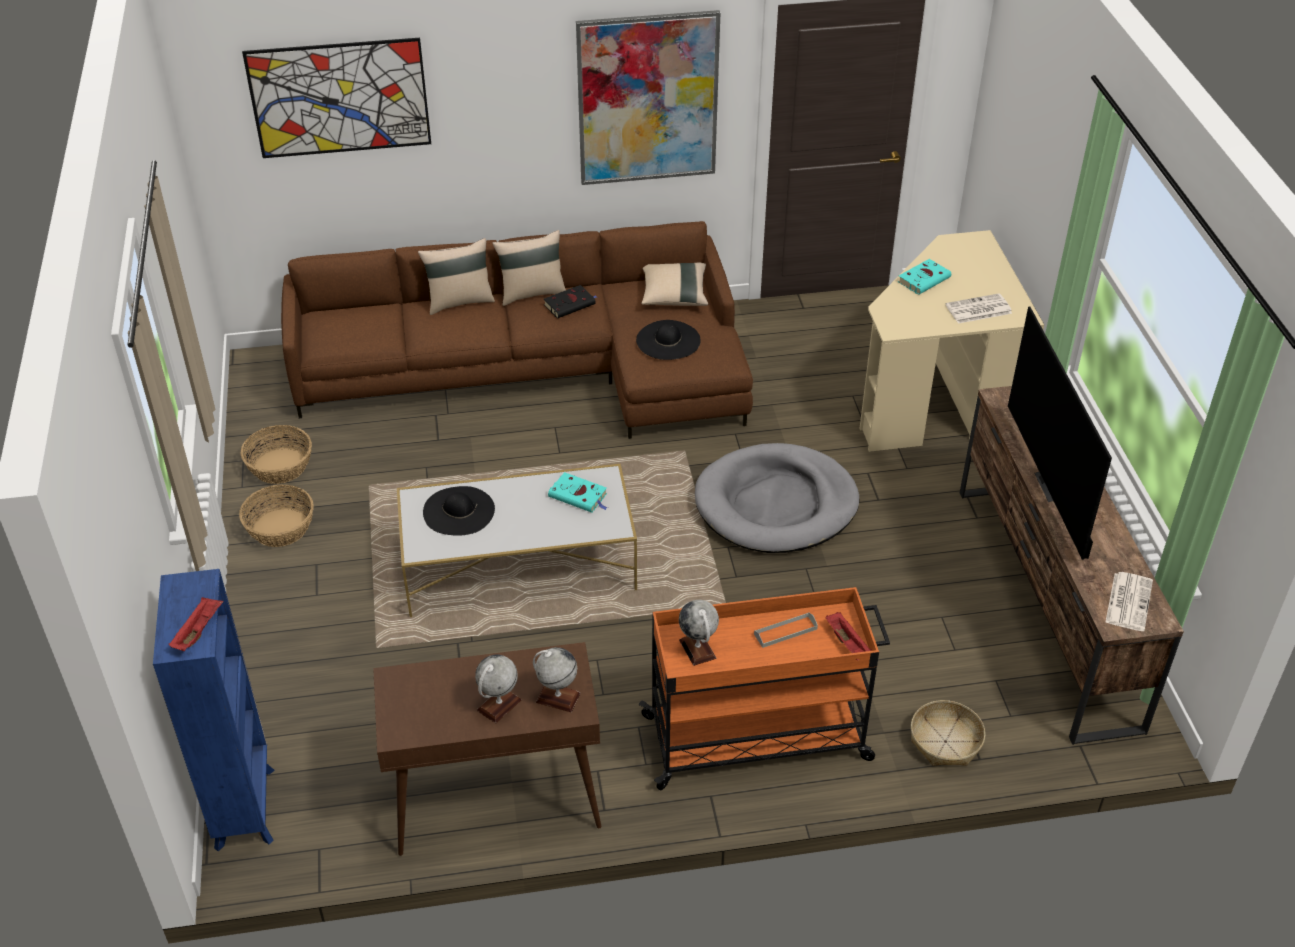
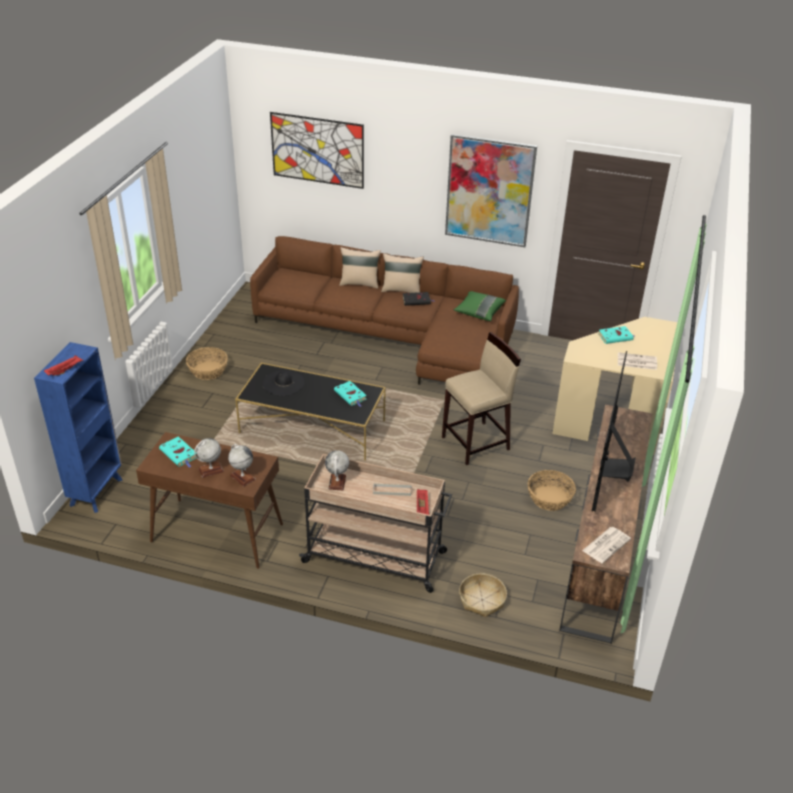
camera: 25 degrees right, 5 degrees down
(280, 466) = (229, 342): basket -> basket (549, 498)
(427, 698) = (179, 454): none -> turquoise book
(520, 565) = (313, 427): white coffee table -> black coffee table
(668, 340) = (457, 333): black hat -> none
(674, 295) = (479, 312): beige pillow -> green pillow
(759, 738) = (376, 557): orange cart -> beige cart
(776, 504) = (476, 443): grey dog bed -> beige stool

